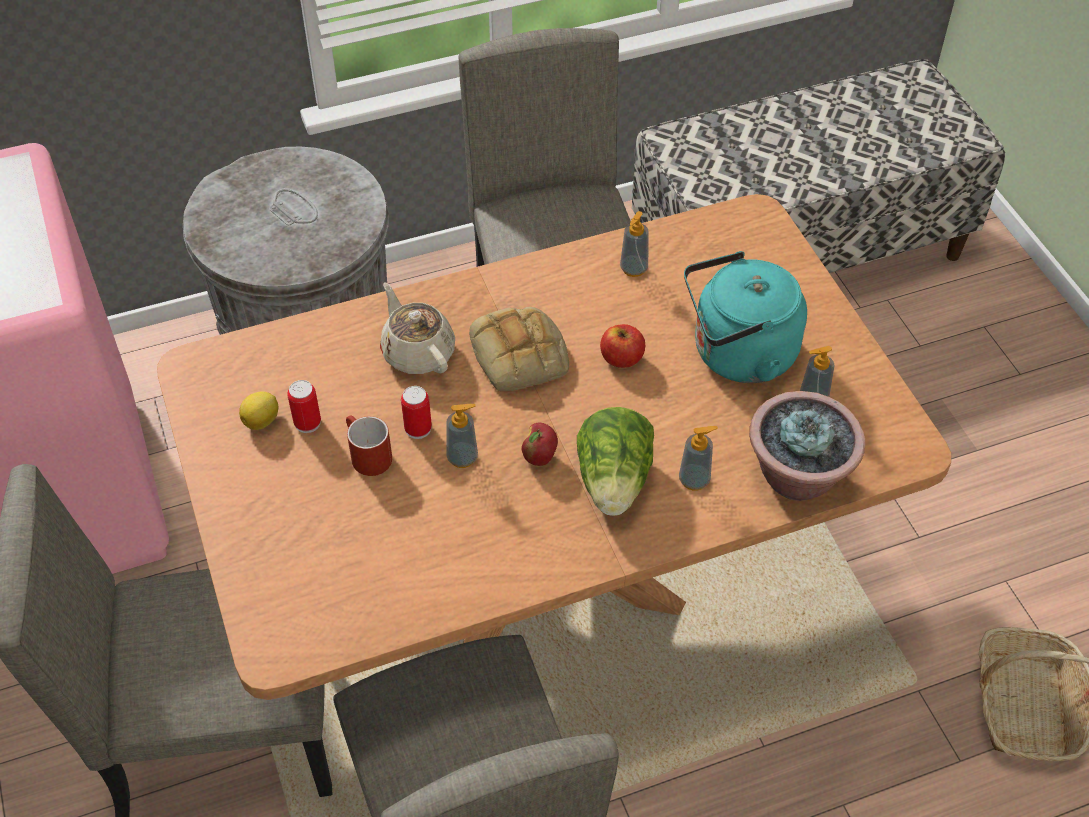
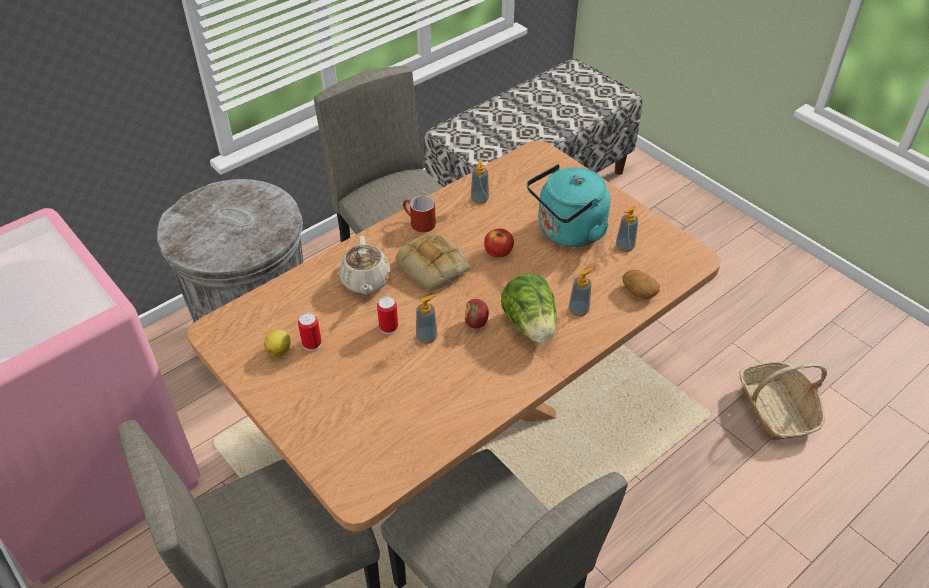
camera: 20 degrees left, 5 degrees down
(365, 455) = (361, 353): red mug -> red mug (418, 223)
(417, 352) = (366, 281): beige teapot -> beige teapot turned 135 degrees counterclockwise
(798, 476) = (638, 291): potted plant -> potato

